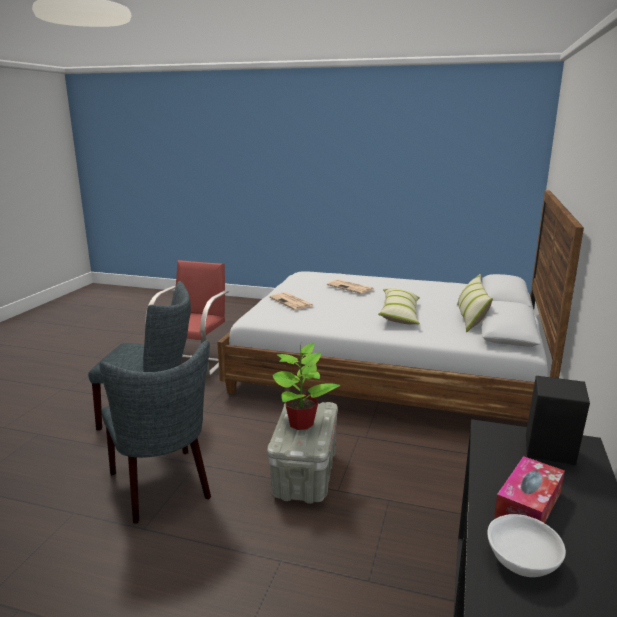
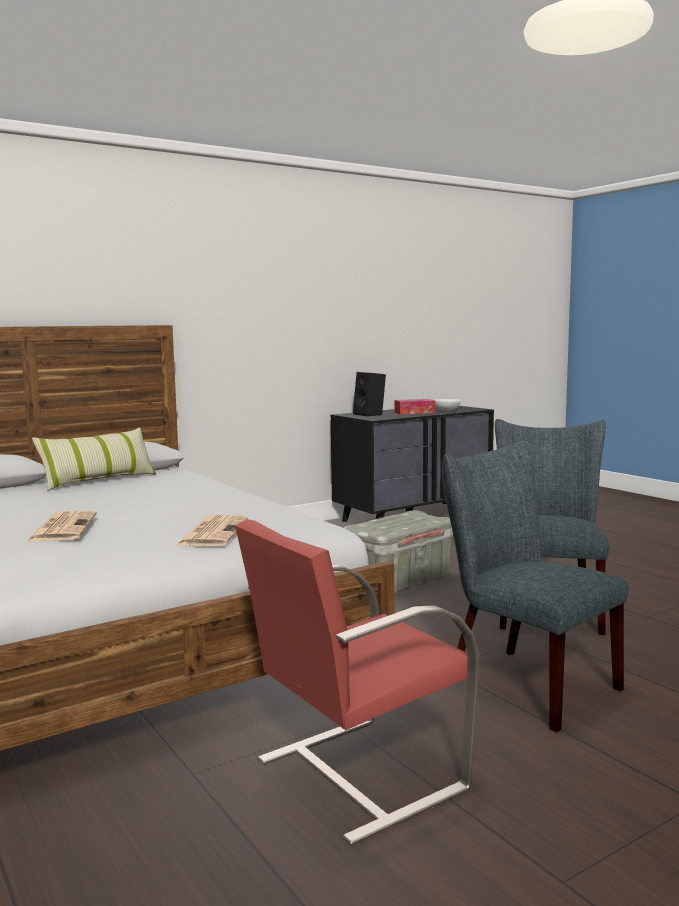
camera: 140 degrees left, 10 degrees down
(301, 423) = (402, 522): potted plant -> none
(399, 314) = (146, 495): pillow -> none

